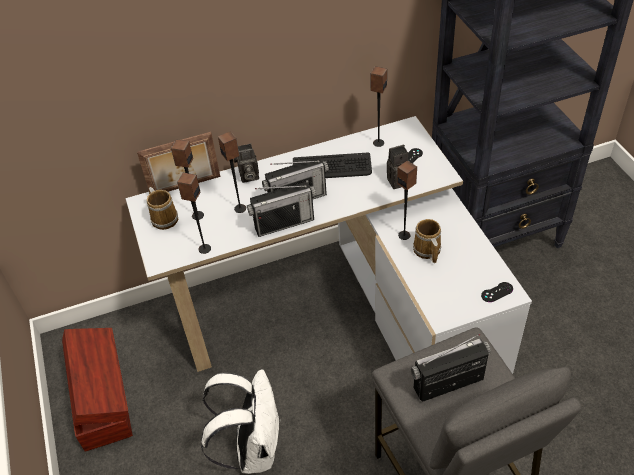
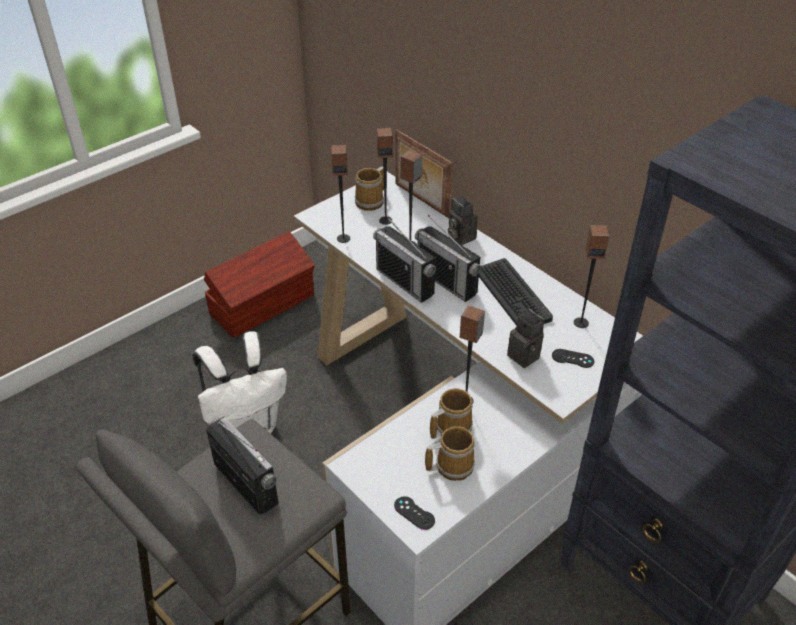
camera: 65 degrees right, 5 degrees down
(461, 260) = (451, 465): none -> mug

